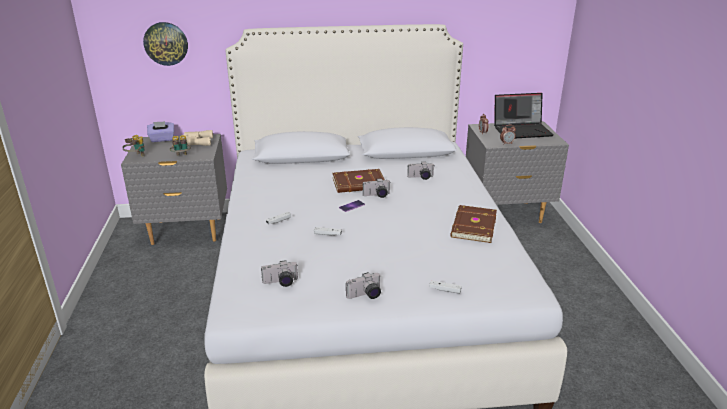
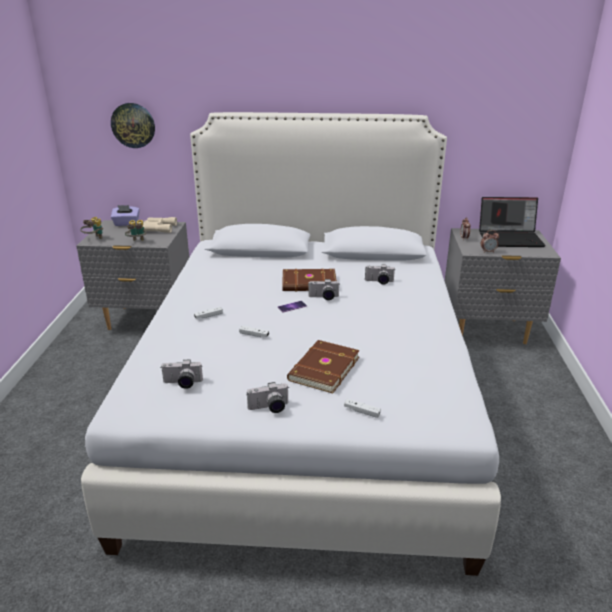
camera: 10 degrees right, 0 degrees up
(472, 226) = (419, 341): brown book -> brown book (322, 368)

